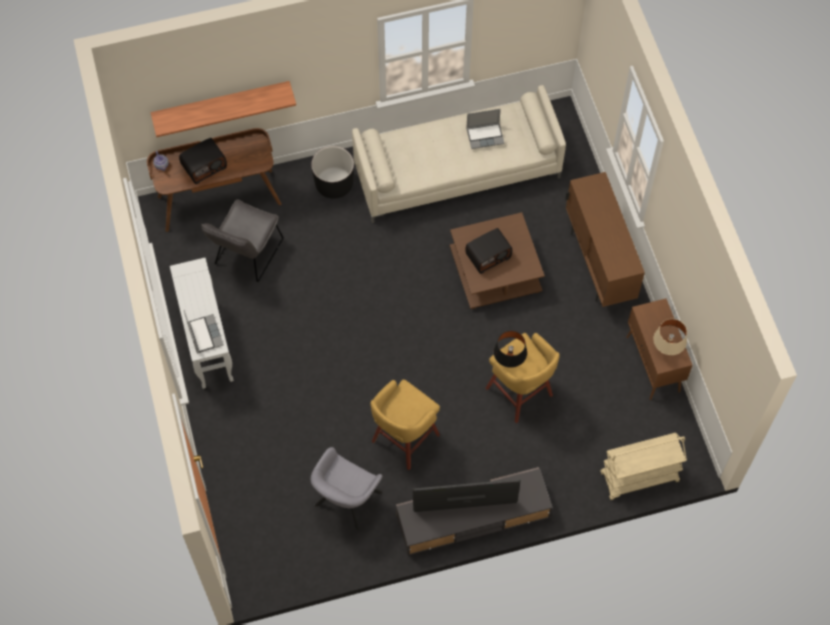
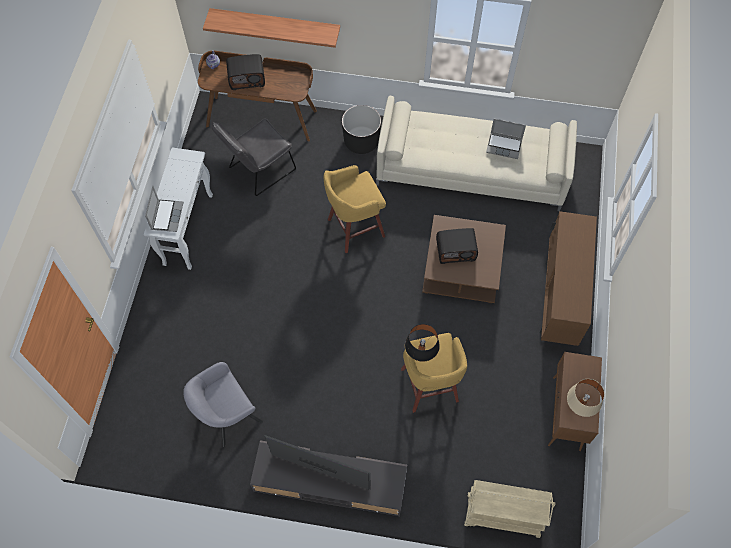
camera: 25 degrees right, 0 degrees up
(404, 439) = (305, 383): yellow stool -> yellow stool (354, 228)

